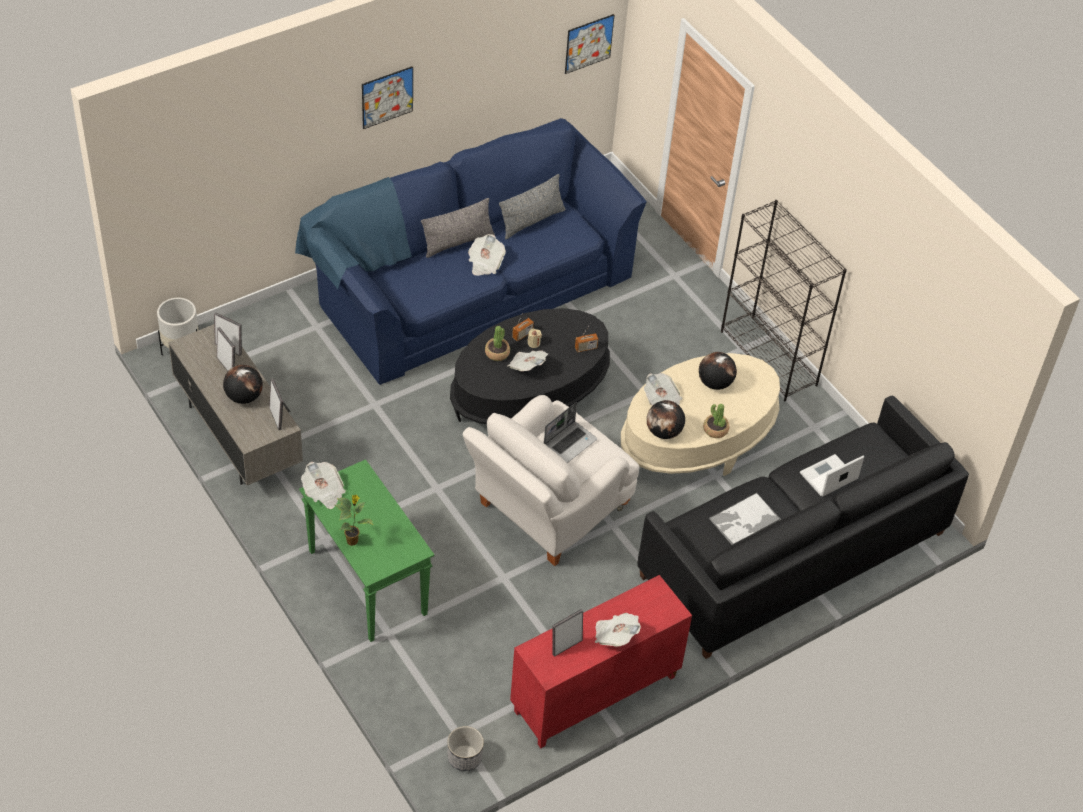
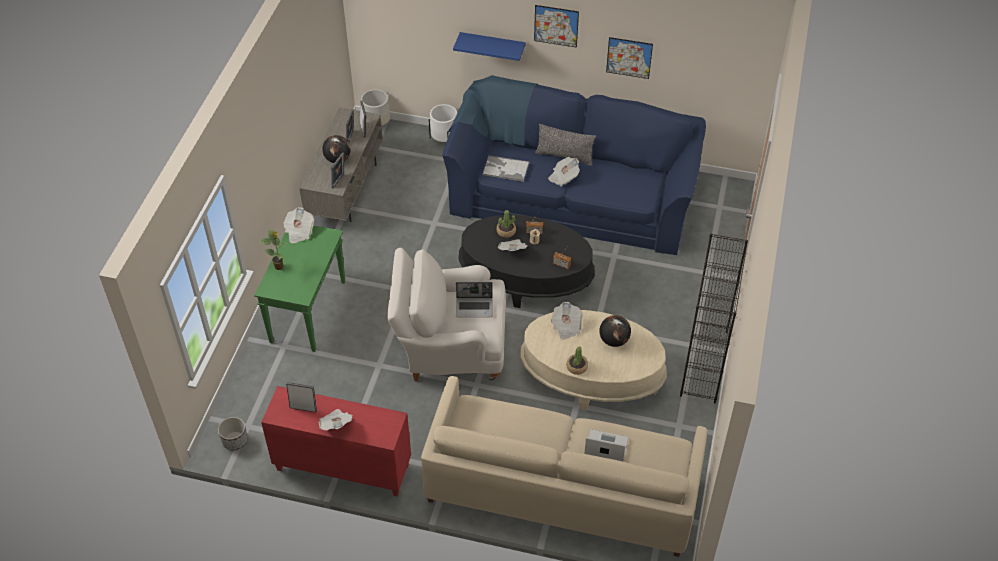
camera: 50 degrees right, 0 degrees up
(274, 314) = (444, 140): none -> white planter
(313, 162) = (492, 46): none -> blue shelf
(532, 221) = (625, 172): grey pillow -> none
(589, 43) = (741, 70): picture -> picture (629, 57)
(663, 432) = (543, 345): globe -> none
(744, 520) = (516, 429): tray -> tray (505, 169)
(793, 554) = (561, 488): black sofa -> beige sofa

